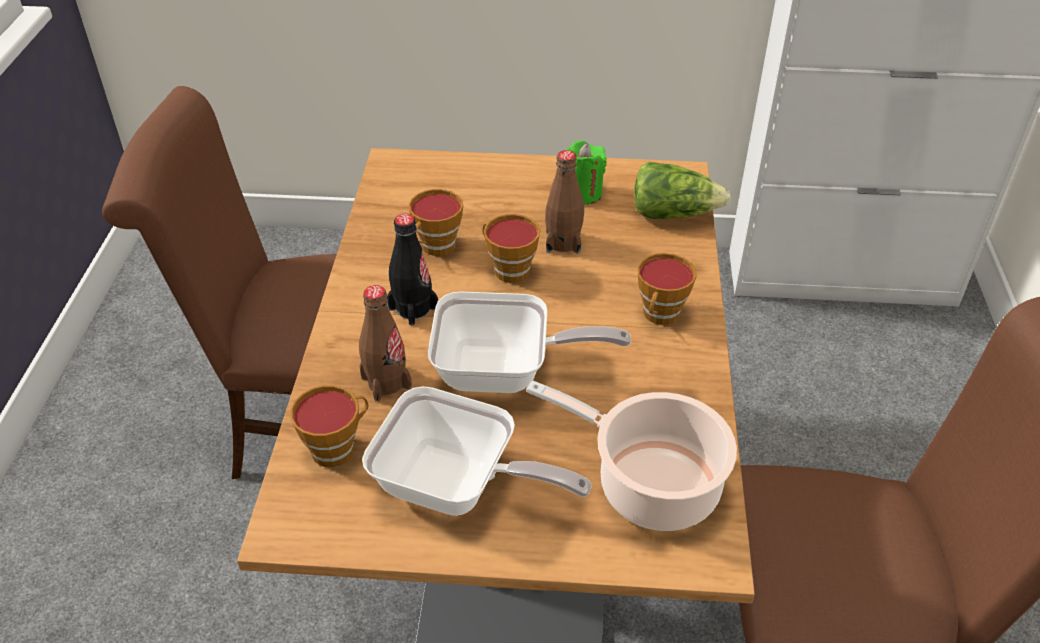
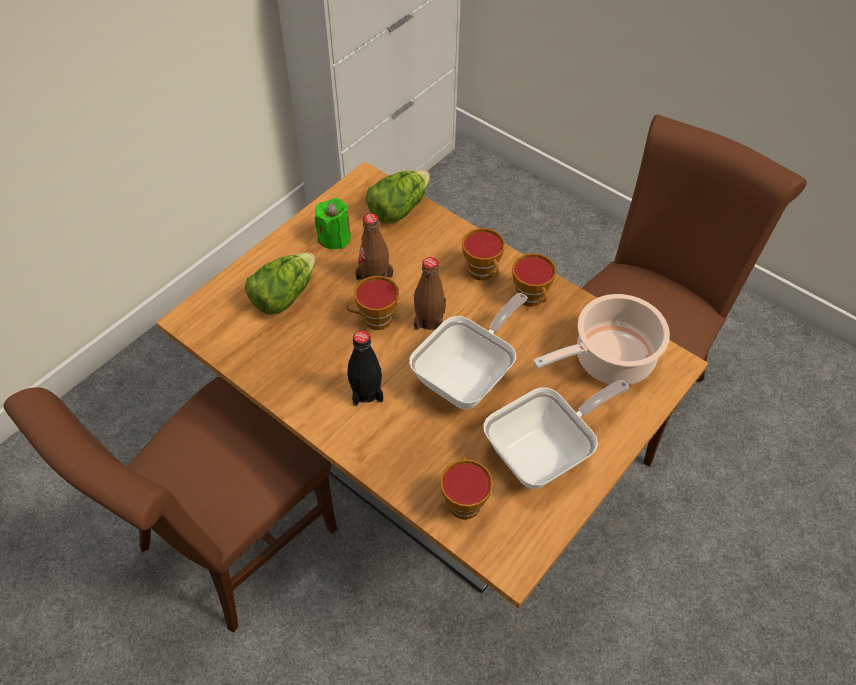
camera: 55 degrees left, 10 degrees up
(386, 382) = (425, 443): brown bottle -> brown bottle (429, 320)
(436, 248) = (315, 345): cup -> cup (532, 298)
(476, 199) = (283, 295): none -> lettuce

